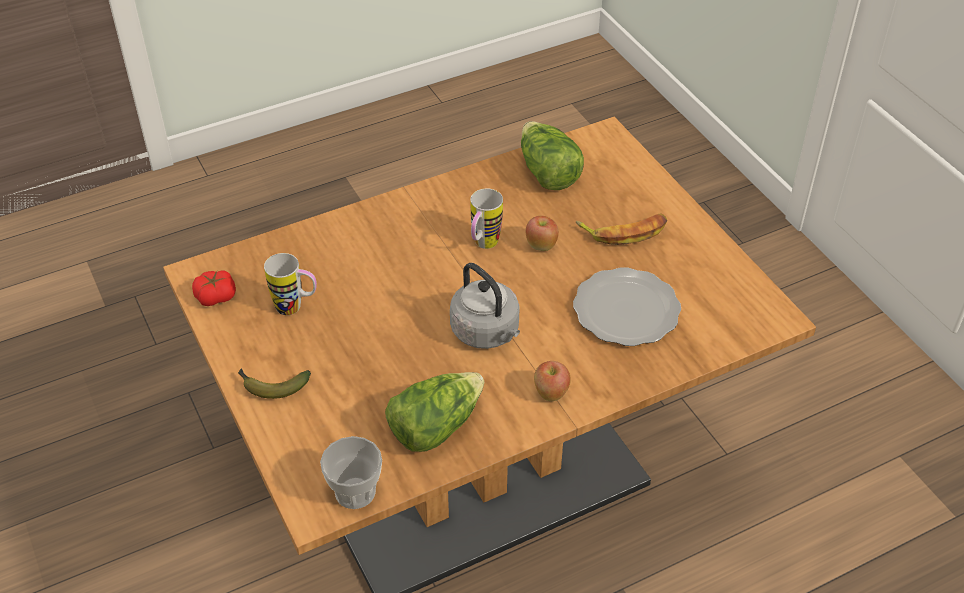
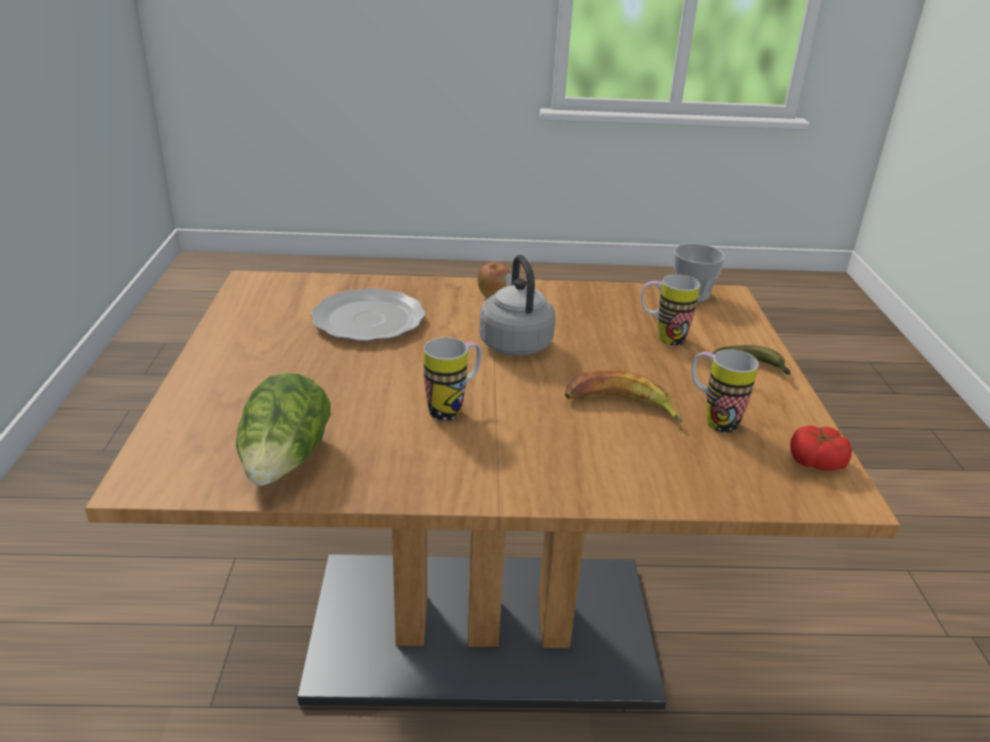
camera: 155 degrees left, 15 degrees down
(363, 396) = (662, 337): none -> mug
(435, 426) = (606, 306): lettuce -> none
(541, 245) = (388, 388): apple -> none
(624, 231) = (285, 372): banana -> banana (621, 406)

